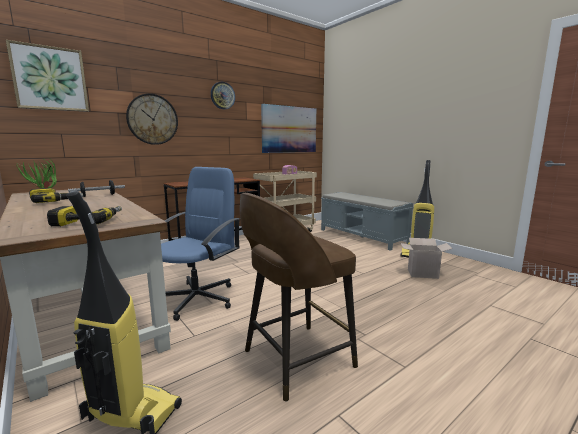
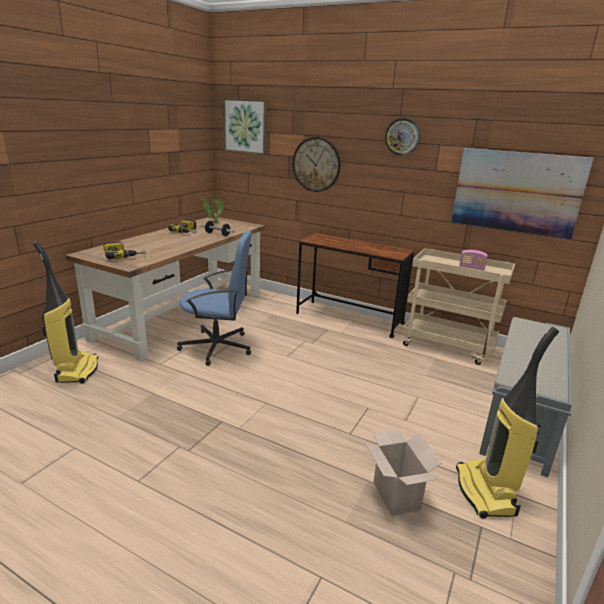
camera: 65 degrees right, 10 degrees up
(295, 359) = (138, 416): brown stool -> none

